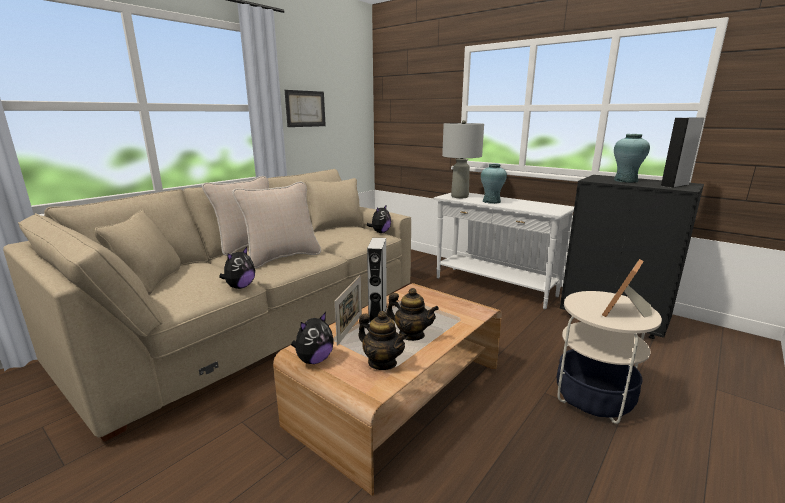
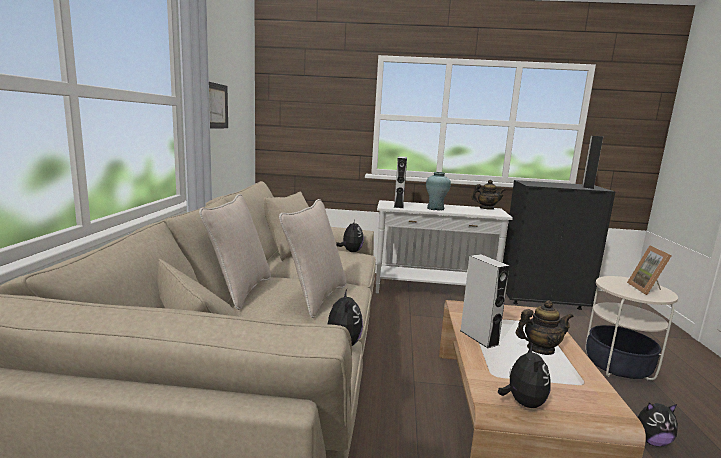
camera: 35 degrees left, 5 degrees down
(350, 329) = (488, 360): picture frame -> none
(382, 362) = (571, 382): teapot -> teapot (486, 208)
(460, 196) = (398, 205): grey table lamp -> grey speaker
(508, 464) = (650, 441): none -> plush toy
(626, 181) = (552, 184): turquoise vase -> none

